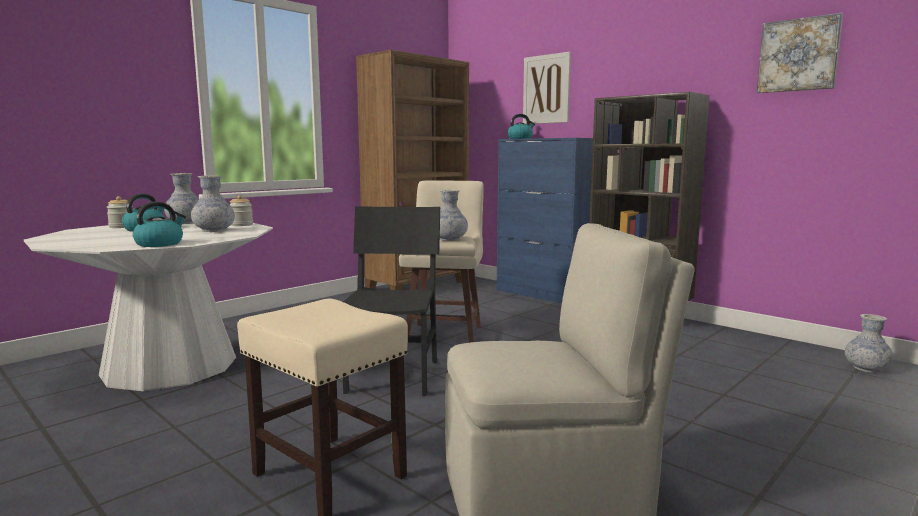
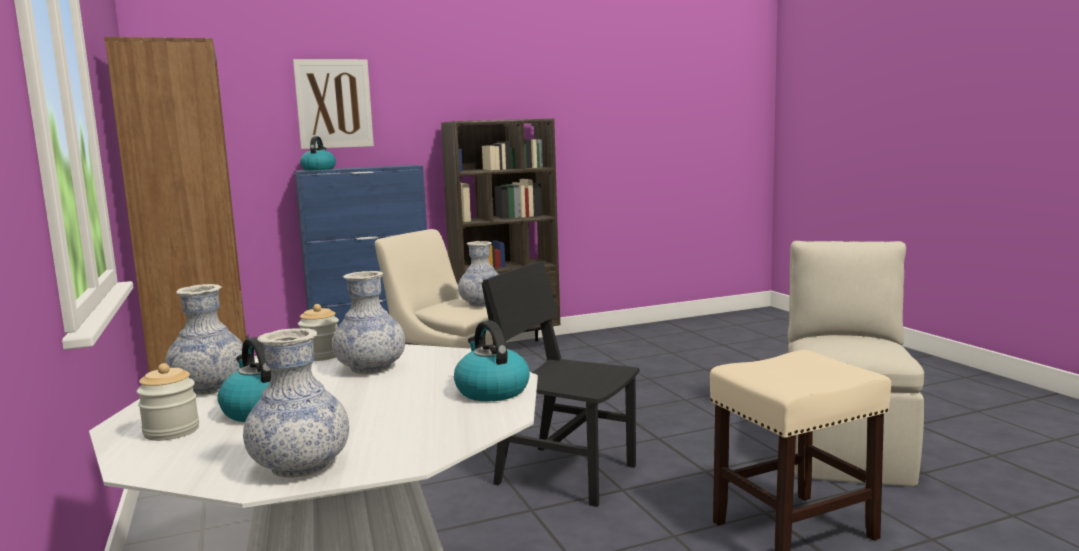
camera: 65 degrees left, 0 degrees up
(798, 55) = (598, 89): picture -> none
(866, 368) = (688, 327): vase -> vase (300, 466)

